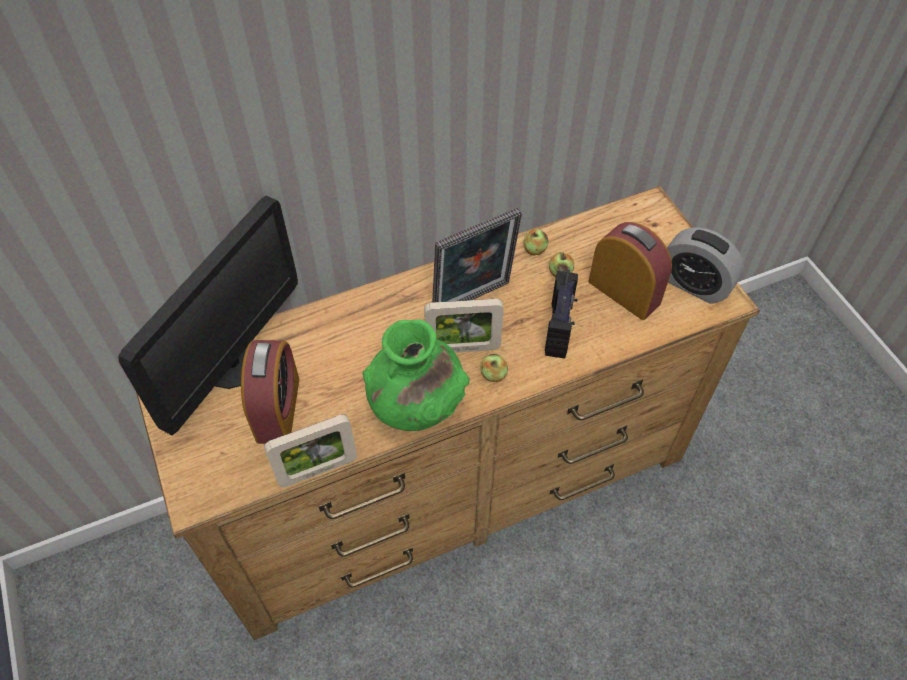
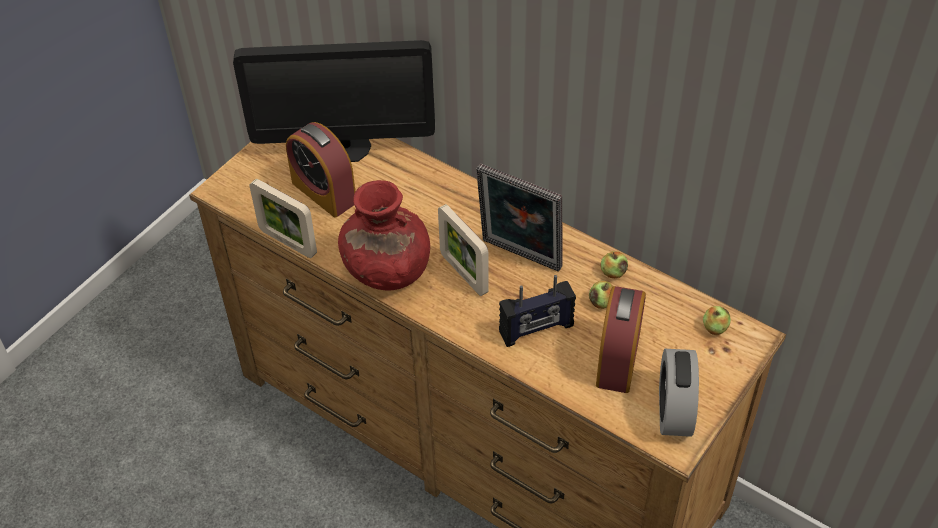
camera: 60 degrees right, 5 degrees down
(278, 409) = (324, 192): alarm clock -> alarm clock turned 75 degrees clockwise
(416, 405) = (386, 271): green vase -> red vase
(493, 375) = (452, 306): apple -> apple (715, 328)

